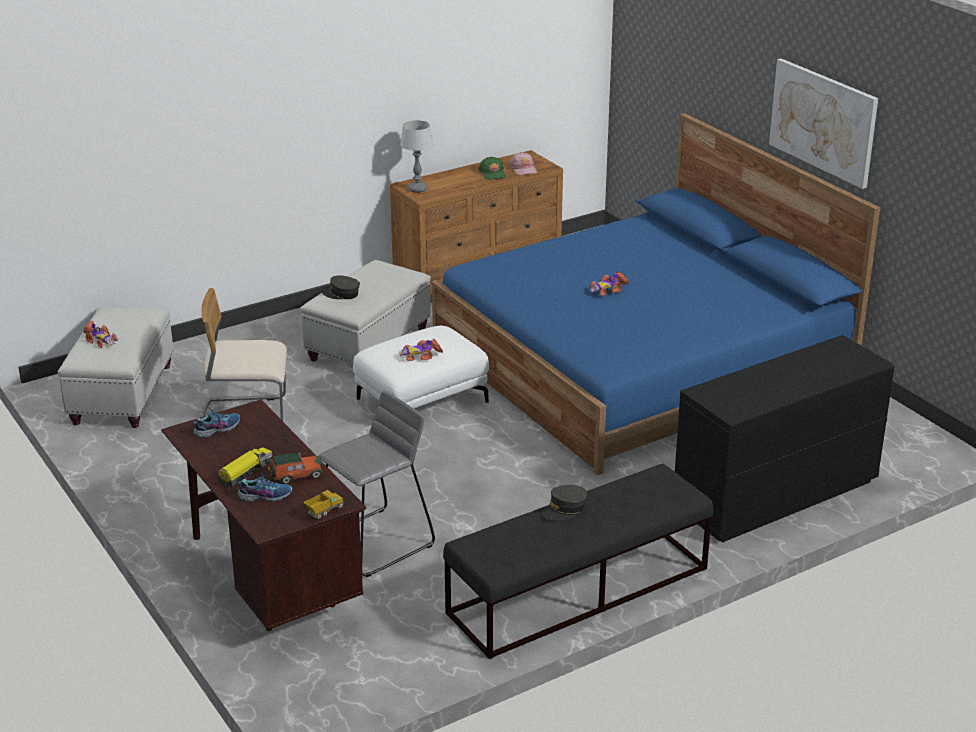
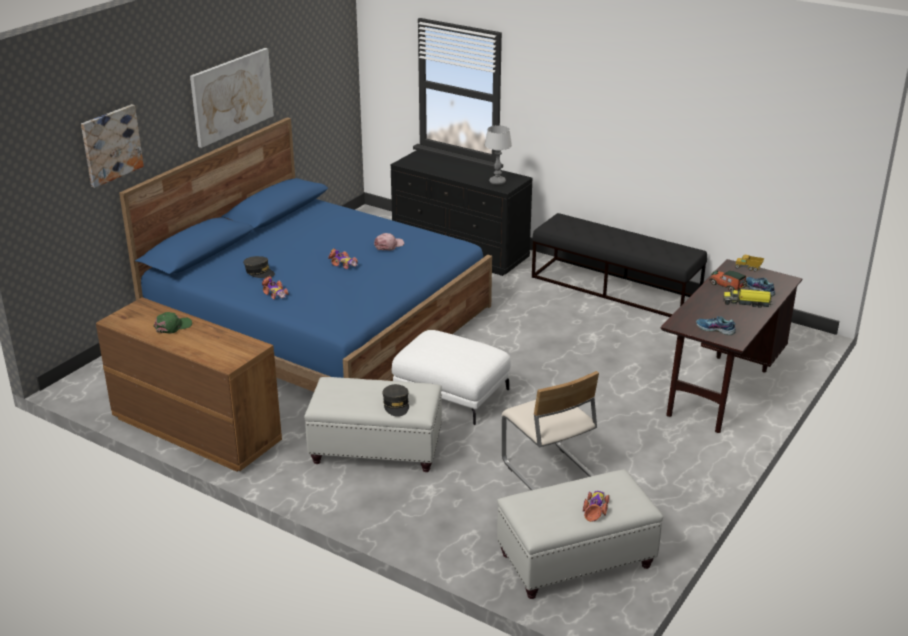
camera: 115 degrees left, 0 degrees up
(375, 542) = (643, 361): grey stool -> none
(417, 189) = (235, 355): table lamp -> table lamp (497, 182)
(420, 355) = (466, 344): toy car -> toy car (274, 293)
(523, 169) = (153, 314): pink cap -> pink cap (389, 245)
(564, 509) = (615, 244): grey cap -> grey cap (259, 272)
(695, 64) = (111, 145): none -> picture

